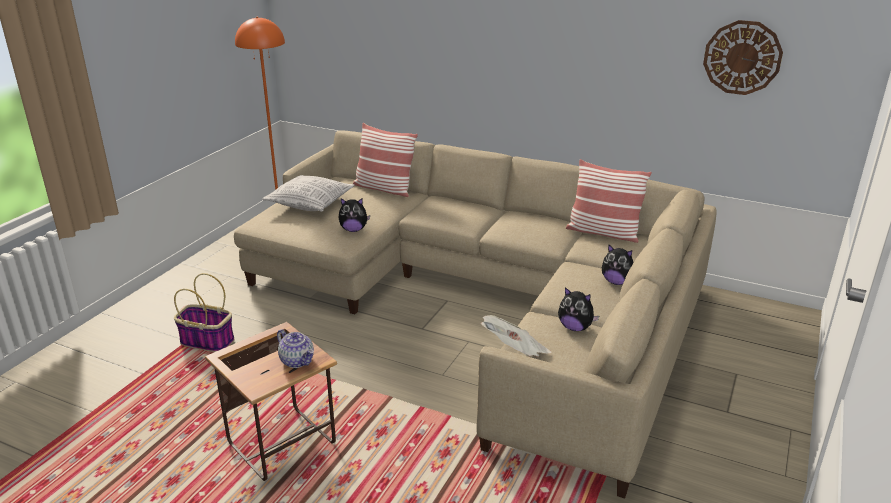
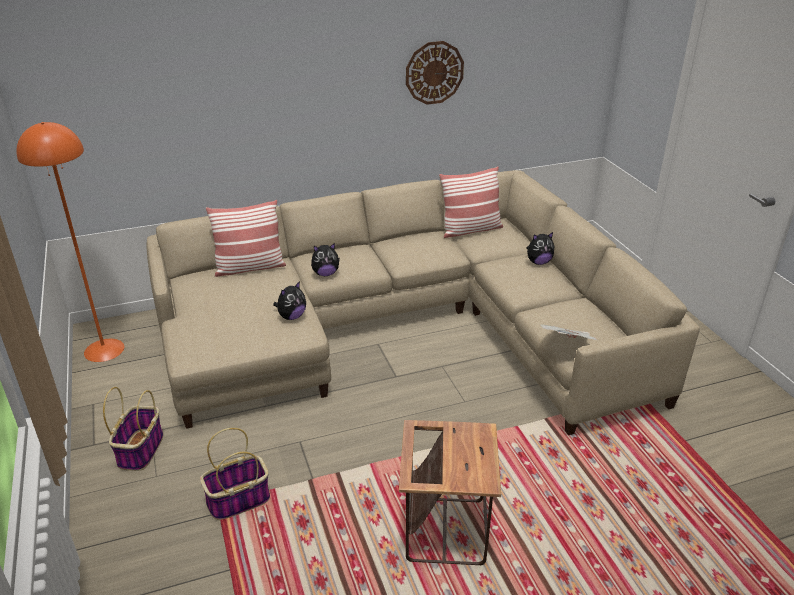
camera: 45 degrees left, 5 degrees up
(209, 282) = (140, 449): none -> basket
(297, 361) = (472, 442): teapot -> none
(310, 203) = (208, 312): pillow -> none
(575, 327) = (568, 307): plush toy -> plush toy (325, 273)
(742, 57) = (530, 55): wall clock -> wall clock (434, 72)

